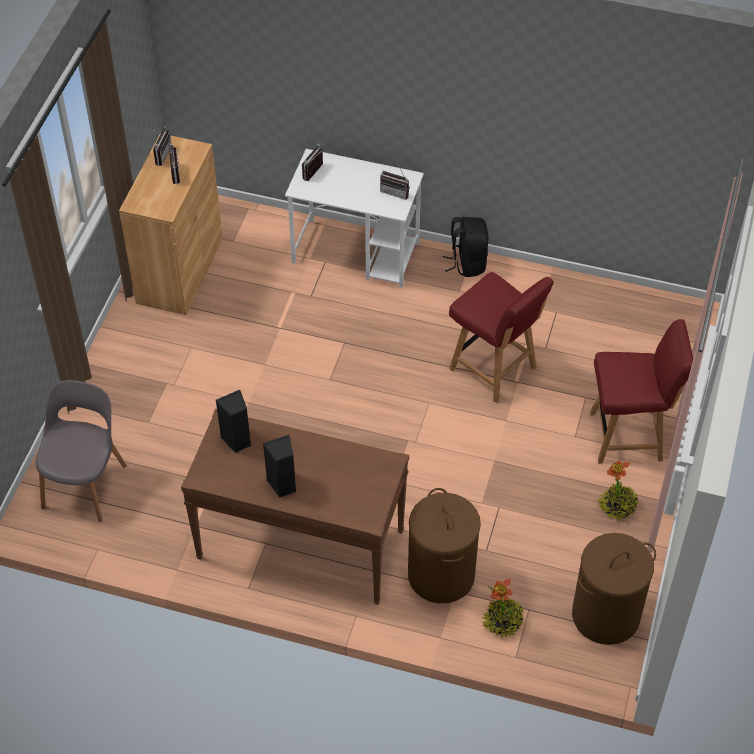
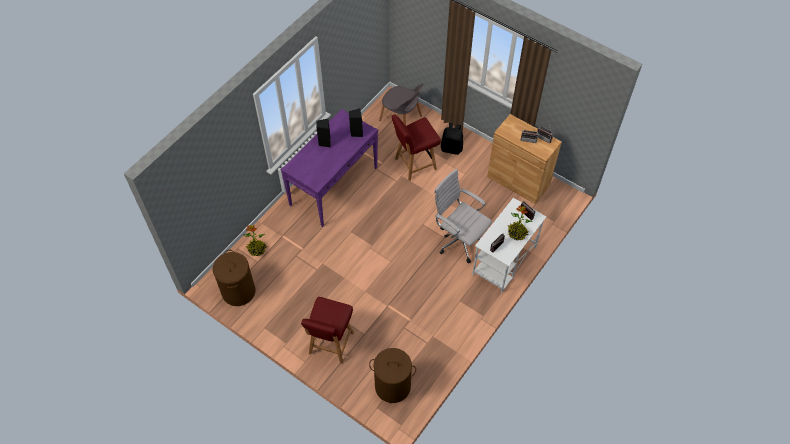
camera: 110 degrees right, 5 degrees up
(299, 544) = (334, 186): brown console table -> purple console table
(341, 321) = (459, 240): none -> white office chair
(441, 575) = (292, 234): brown laundry basket -> brown laundry basket (392, 386)
(467, 263) = (478, 312): black backpack -> black backpack (451, 148)
(494, 369) = (399, 298): red chair -> red chair (414, 164)
(617, 506) = (292, 321): potted plant -> potted plant (517, 233)

